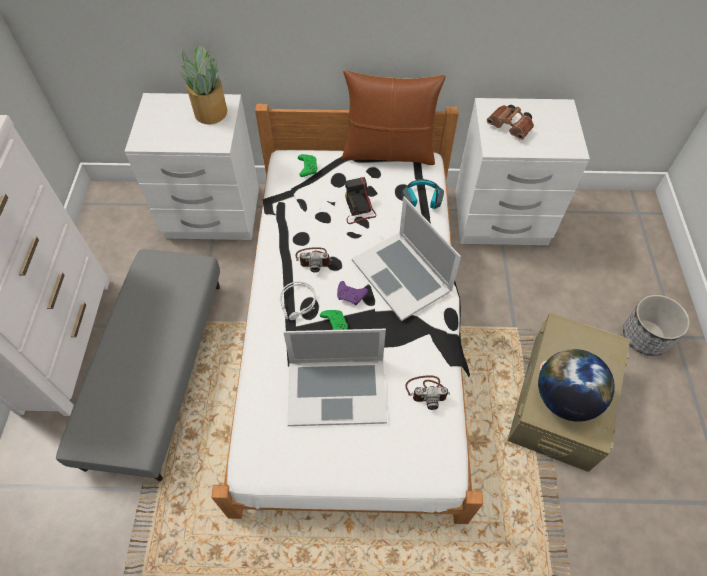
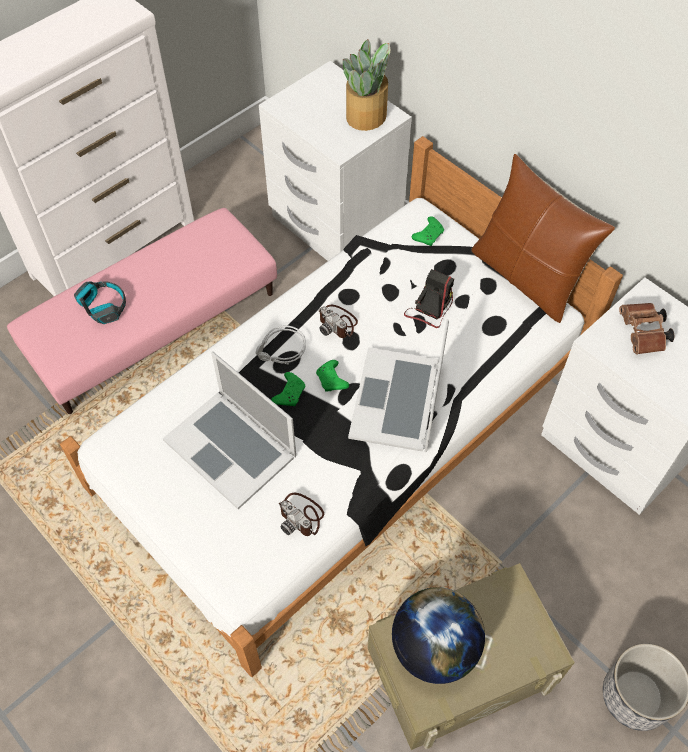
camera: 45 degrees right, 0 degrees up
(156, 370) = (153, 324): grey ottoman -> pink ottoman
(351, 296) = (332, 380): purple game controller -> green game controller
(422, 200) = (503, 347): headphones -> headphones (103, 306)

